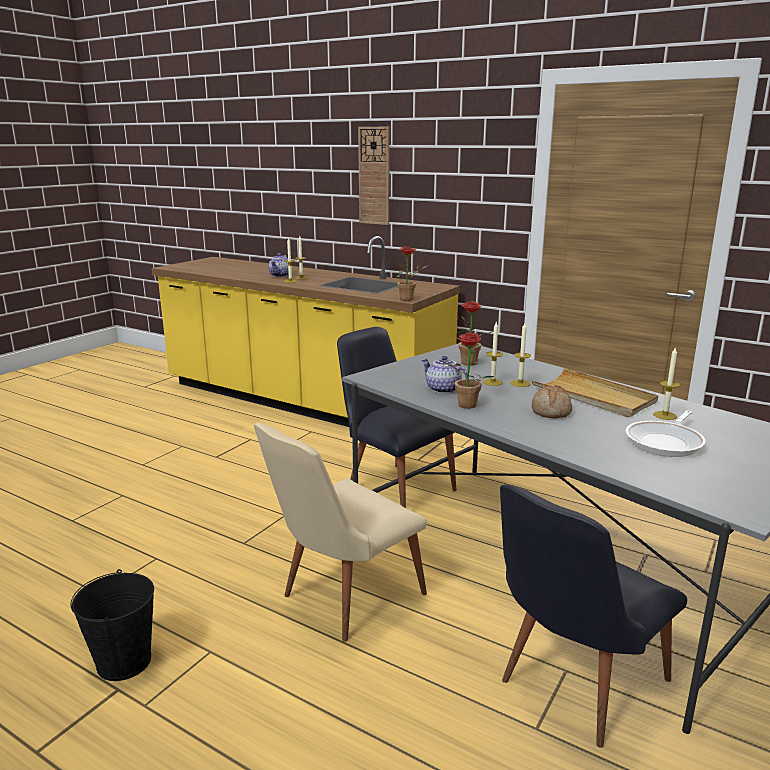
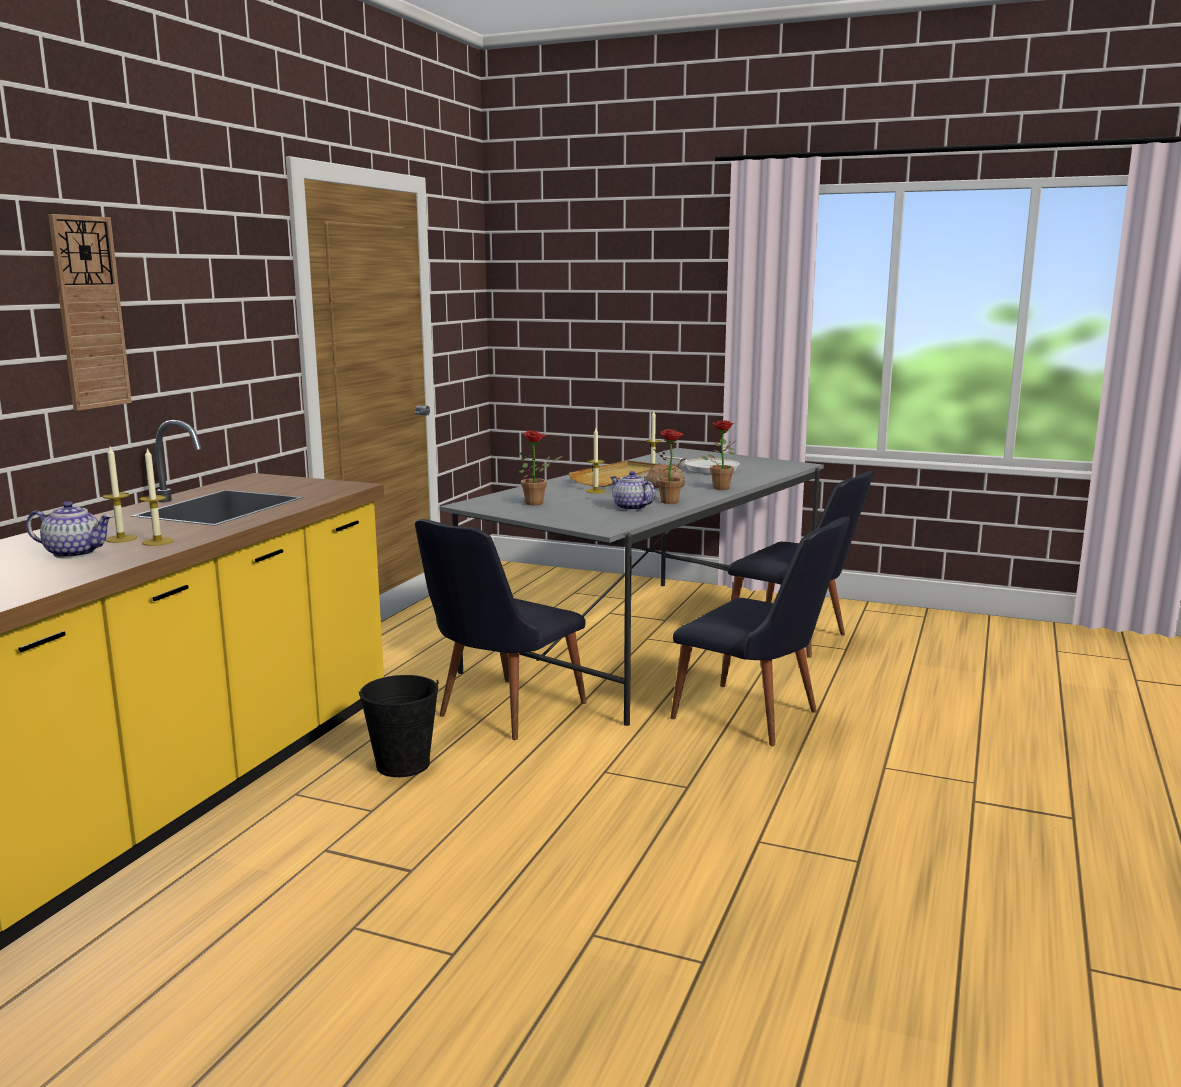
camera: 100 degrees left, 5 degrees down
(124, 661) = (940, 808): black bucket -> black bucket (402, 764)
(341, 599) = (757, 718): beige chair -> black chair
(409, 299) = (354, 485): potted plant -> potted plant (719, 487)
(442, 389) = (630, 508): teapot -> teapot turned 105 degrees clockwise
(492, 382) = (597, 497): candle -> none

